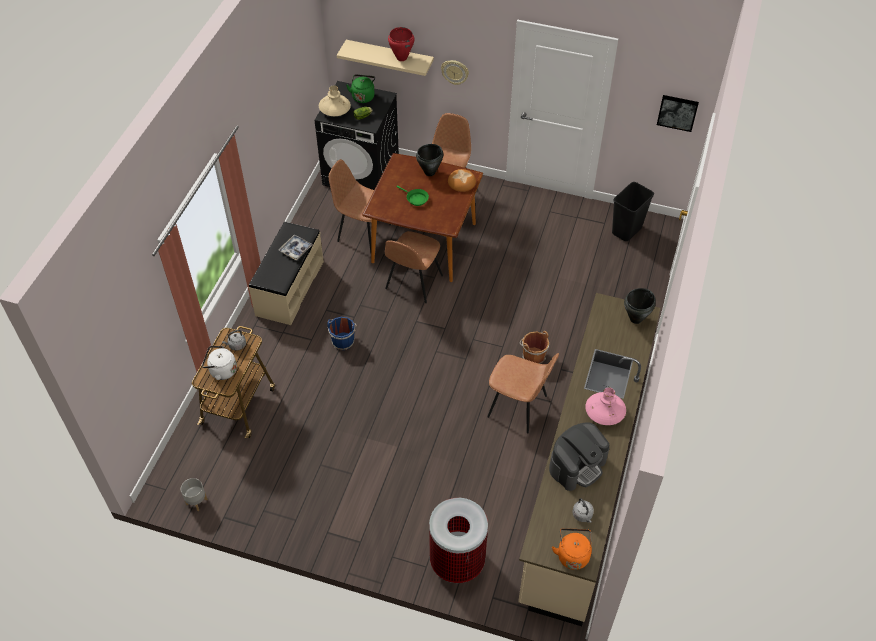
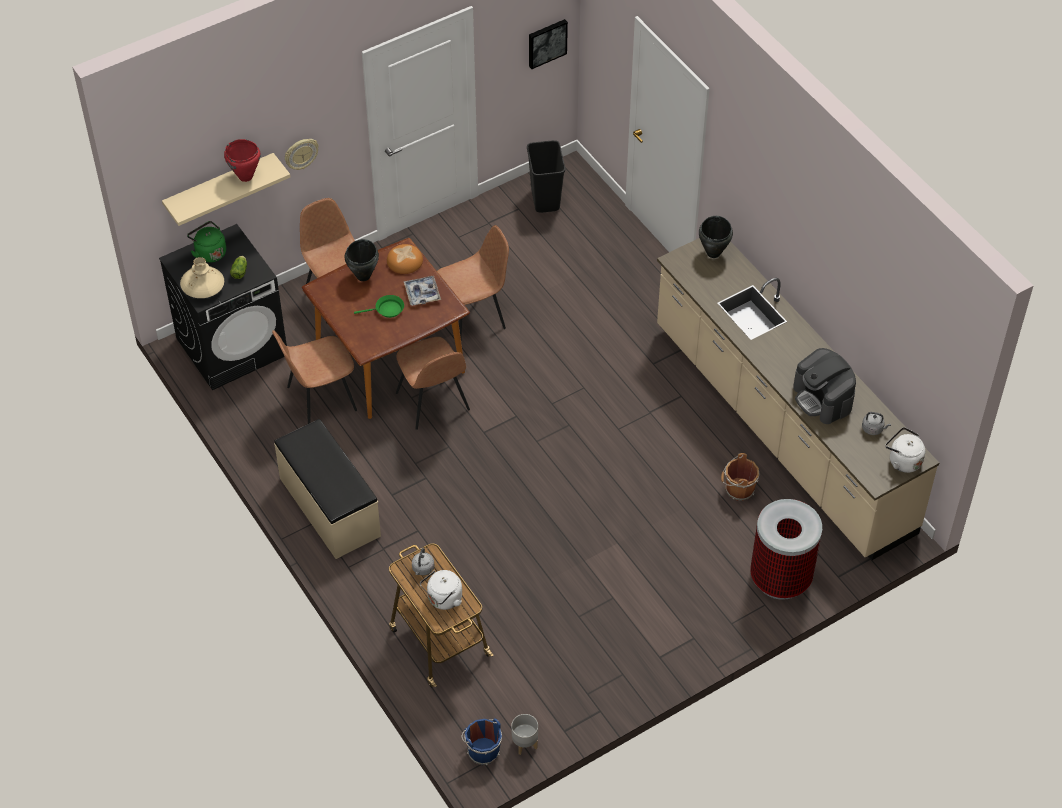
camera: 50 degrees left, 0 degrees up
(296, 249) = (326, 454): tray -> tray (422, 293)
(343, 340) = (446, 505): blue bucket -> blue bucket (482, 750)
(519, 407) = (663, 423): brown chair -> brown chair (473, 316)
(533, 356) = (617, 373): brown bucket -> brown bucket (738, 489)
(572, 554) = (903, 461): orange kettle -> white kettle
(577, 465) = (823, 398): coffee machine -> coffee machine turned 150 degrees clockwise
(604, 412) = (789, 343): pink vase -> none

